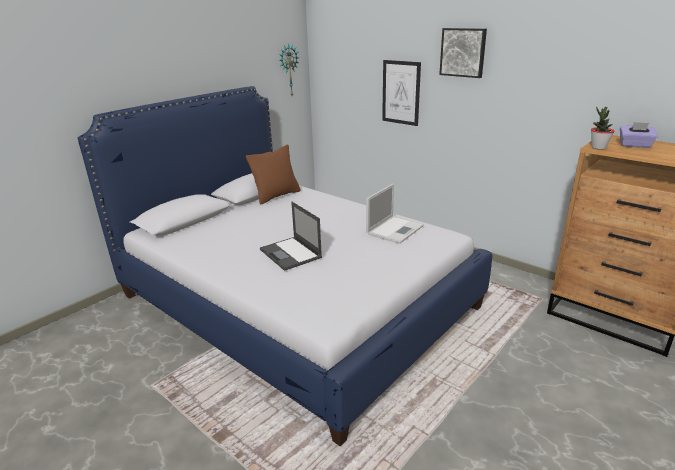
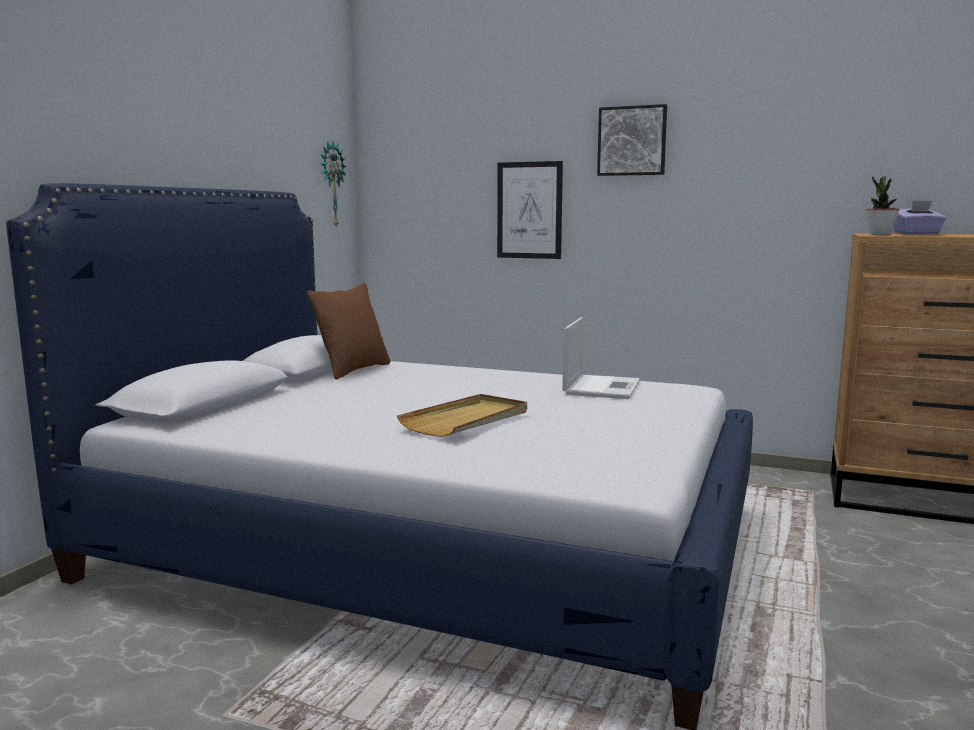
camera: 20 degrees left, 15 degrees down
(291, 254) = (467, 420): laptop -> beige tray

